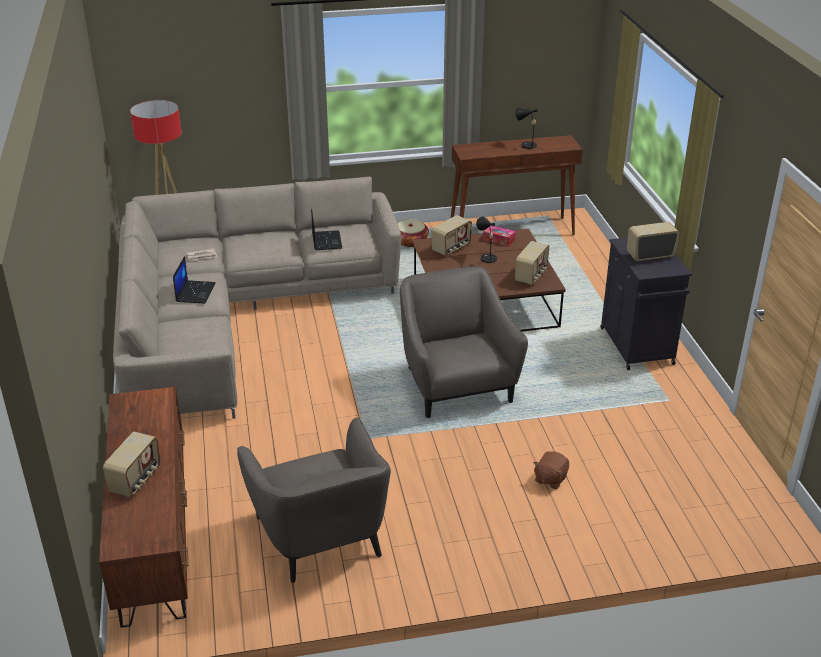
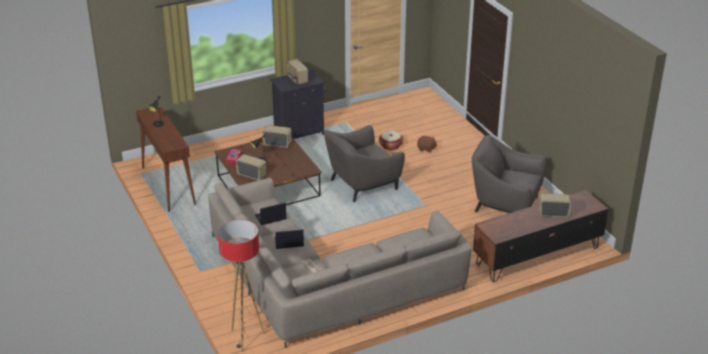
camera: 105 degrees left, 0 degrees up
(195, 292) = (361, 255): laptop -> laptop (288, 242)
(321, 536) = (505, 205): grey armchair -> grey armchair turned 120 degrees counterclockwise
(410, 241) = (193, 226): basket -> basket (391, 145)

